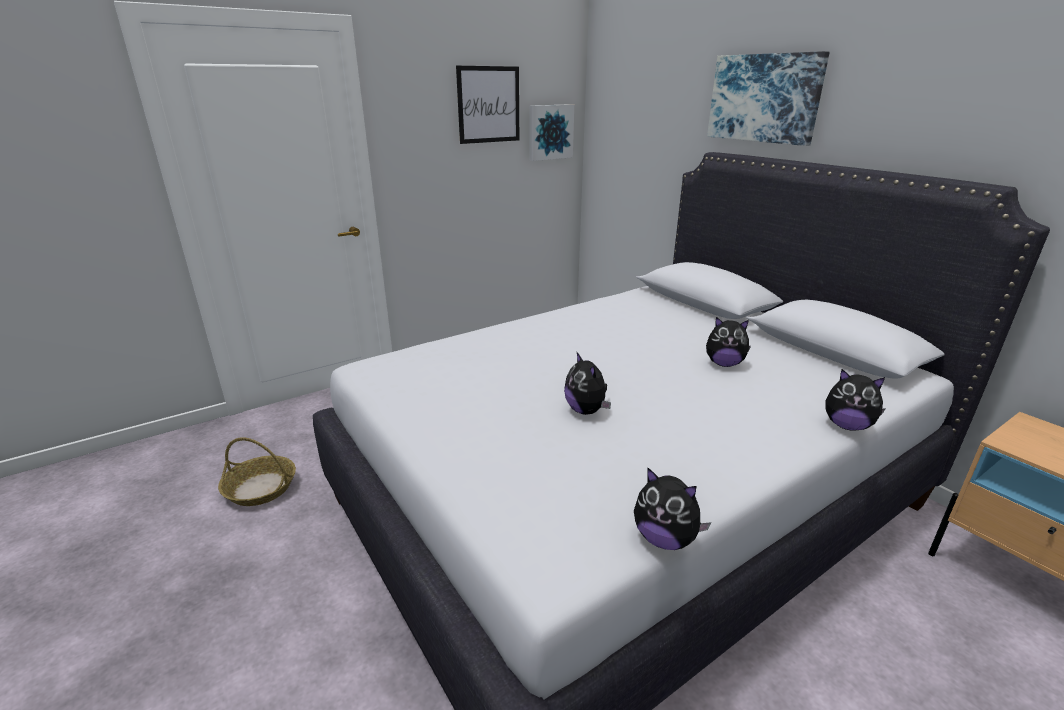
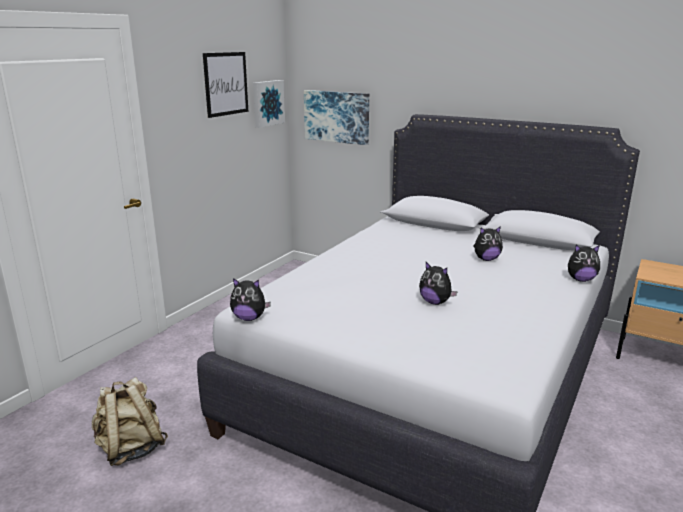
camera: 25 degrees left, 5 degrees down
(260, 488) = (131, 449): basket -> beige backpack
(665, 539) = (548, 355): plush toy -> plush toy (249, 318)
(764, 98) = (450, 76): picture -> picture (337, 116)

